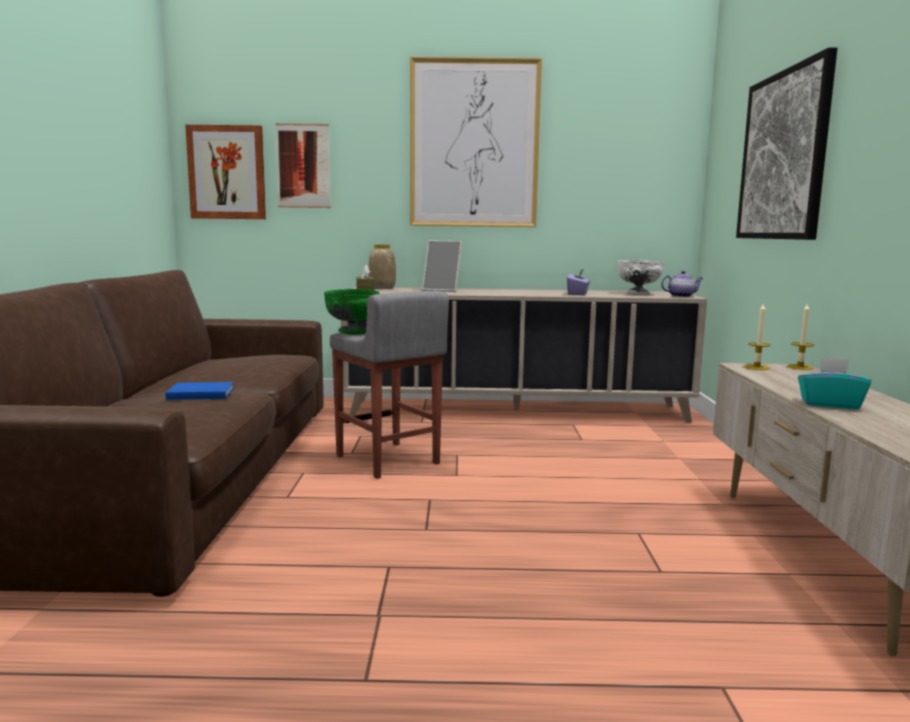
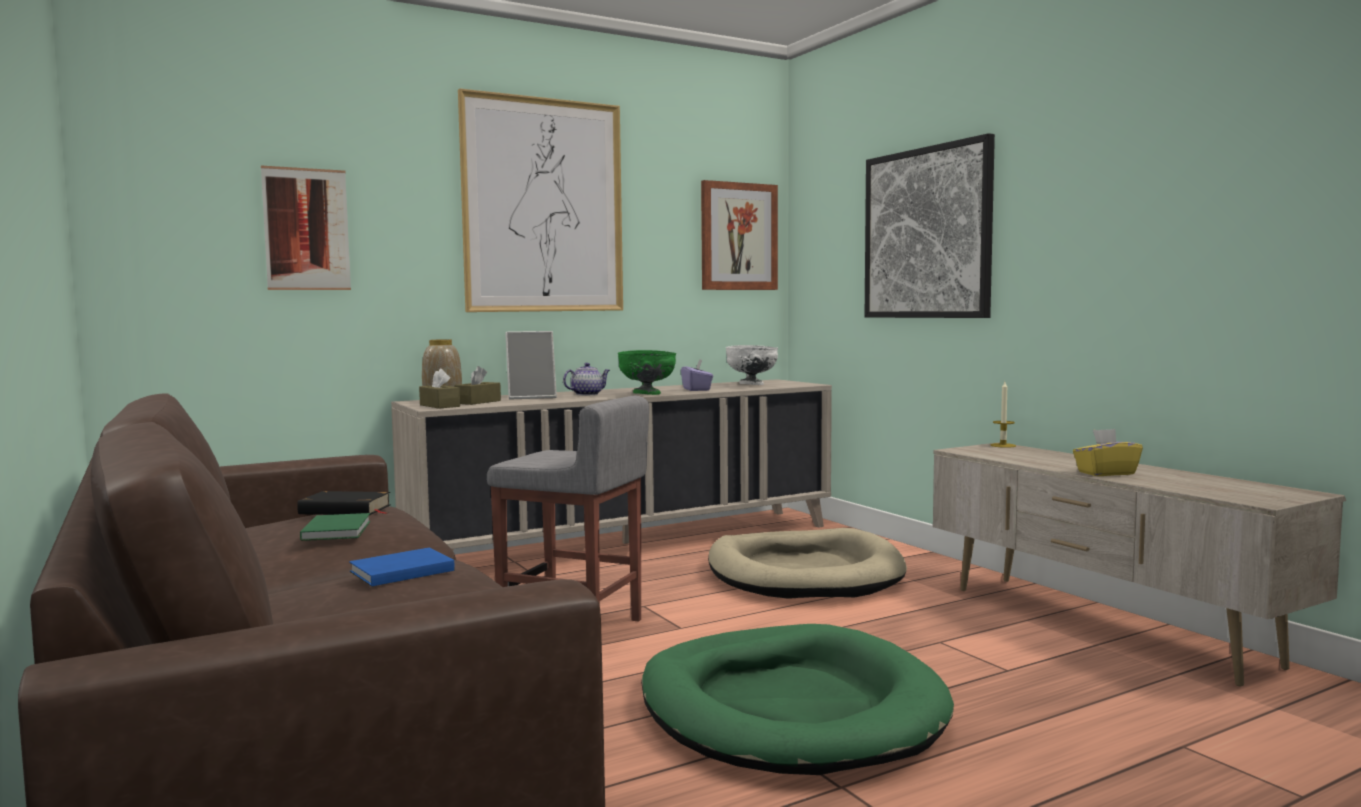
camera: 30 degrees left, 5 degrees down
(227, 172) = (177, 237): picture -> picture (738, 236)
(232, 365) = (338, 530): none -> green book
(266, 354) = (345, 510): none -> black book
(352, 332) = (519, 461): green bowl -> green bowl (647, 394)
(397, 291) = (478, 402): none -> brown tissue box
(435, 550) = (789, 709): none -> green dog bed
(613, 455) = (803, 573): none -> beige dog bed
(681, 296) = (801, 384): teapot -> teapot (587, 394)
(756, 367) = (974, 450): candle -> none
(829, 404) = (1105, 473): turquoise tissue box -> yellow tissue box

